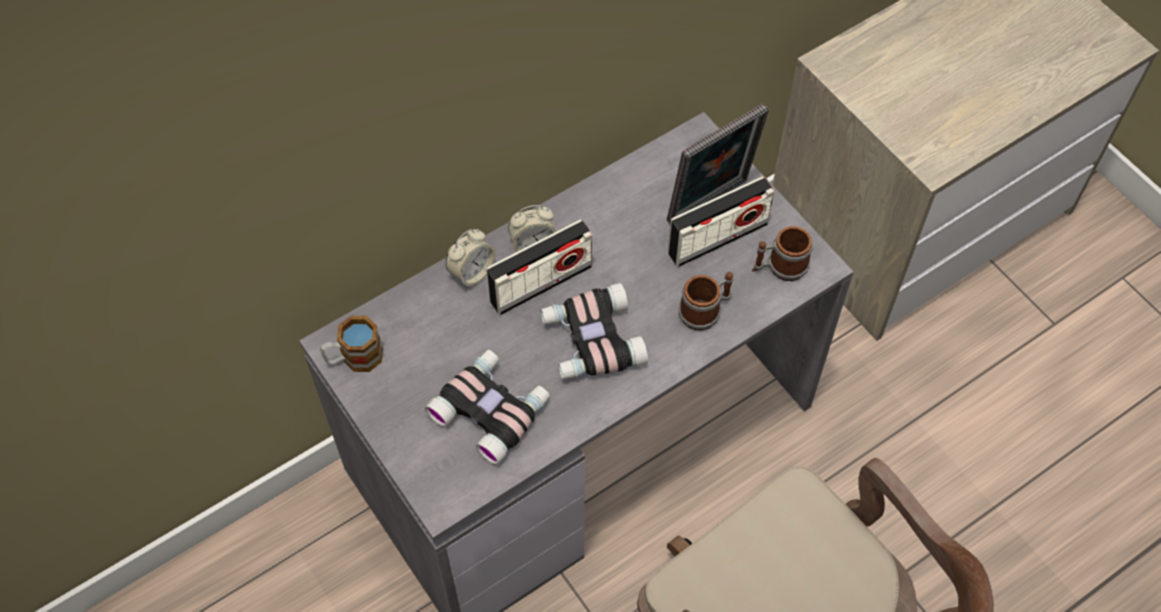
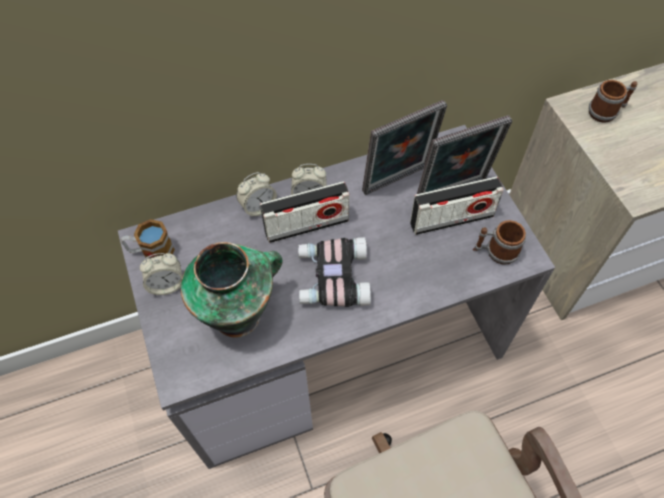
camera: 15 degrees right, 0 degrees up
(388, 393) = (167, 284): none -> alarm clock
(491, 409) = (239, 314): binoculars -> vase
(639, 204) = (398, 181): none -> picture frame
(705, 311) = (428, 273): mug -> mug (606, 111)

